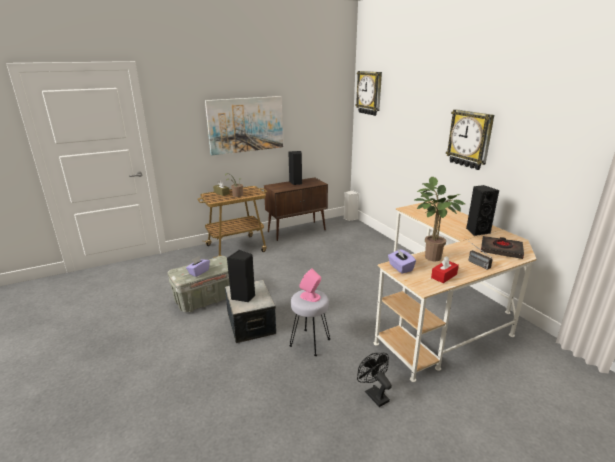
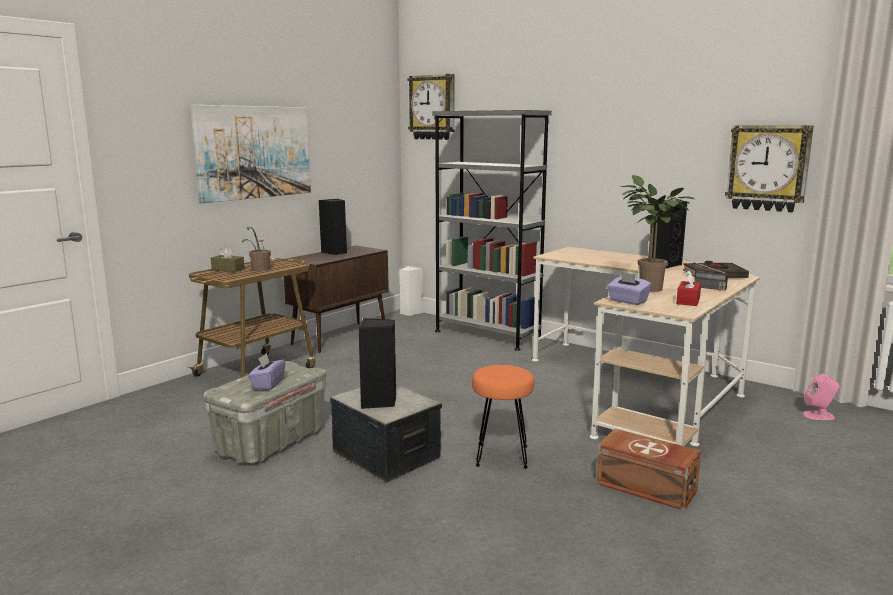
camera: 25 degrees left, 10 degrees down
(309, 342) = (501, 456): grey stool -> orange stool
(310, 297) = (504, 372): pink speaker -> pink speaker (819, 415)
(373, 394) = (647, 488): black fan -> brown storage box
(380, 245) = (487, 335): none -> grey bookcase
(470, 139) = (619, 148): wall clock -> wall clock (768, 168)

